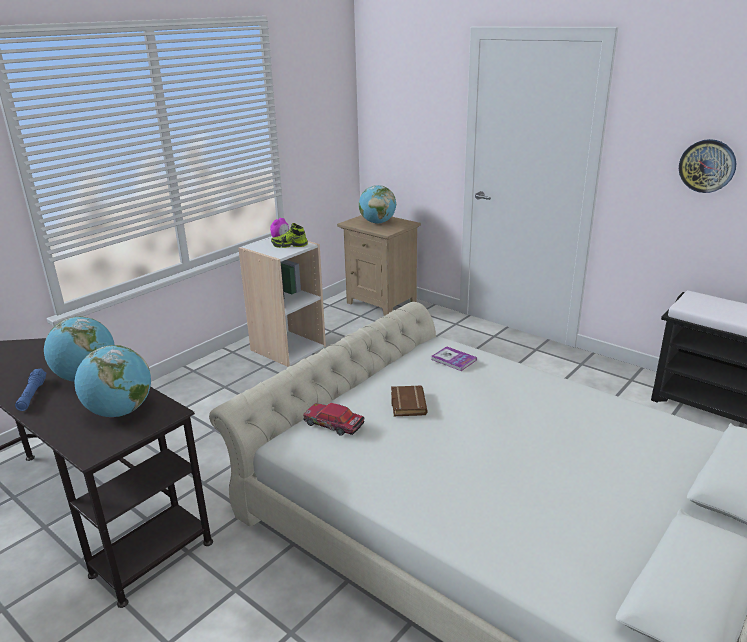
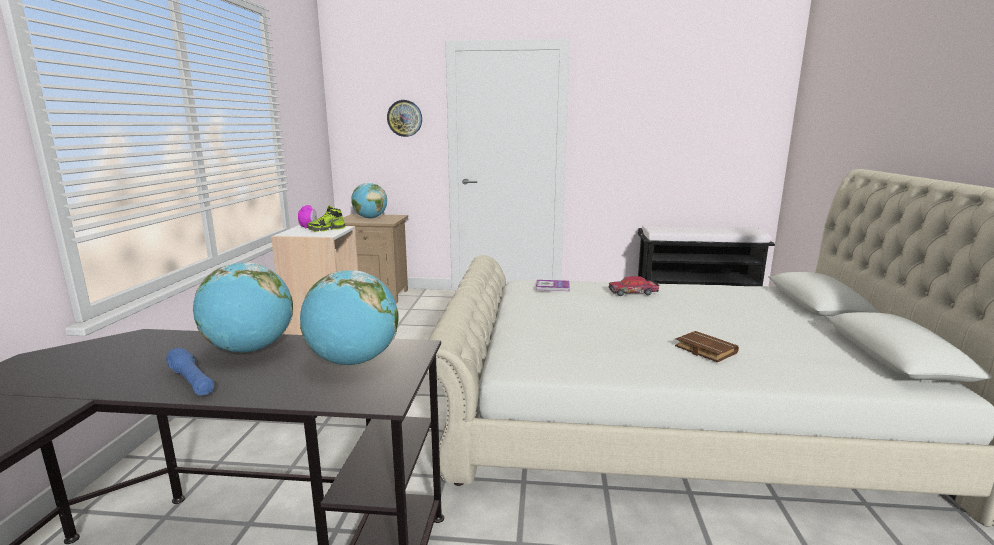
camera: 35 degrees left, 10 degrees down
(334, 425) = (529, 343): toy car -> toy car (633, 292)
(406, 403) = (562, 317): brown book -> brown book (703, 350)
(707, 166) = (644, 134): wall clock -> wall clock (404, 118)

